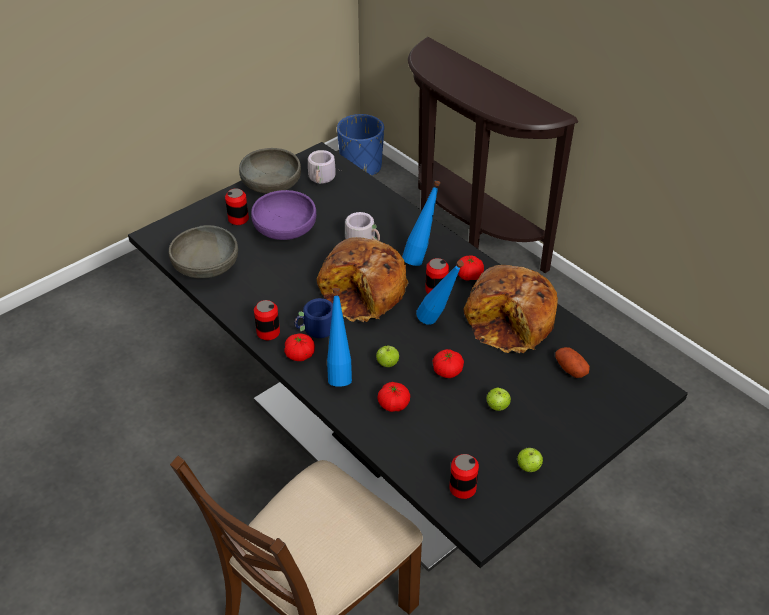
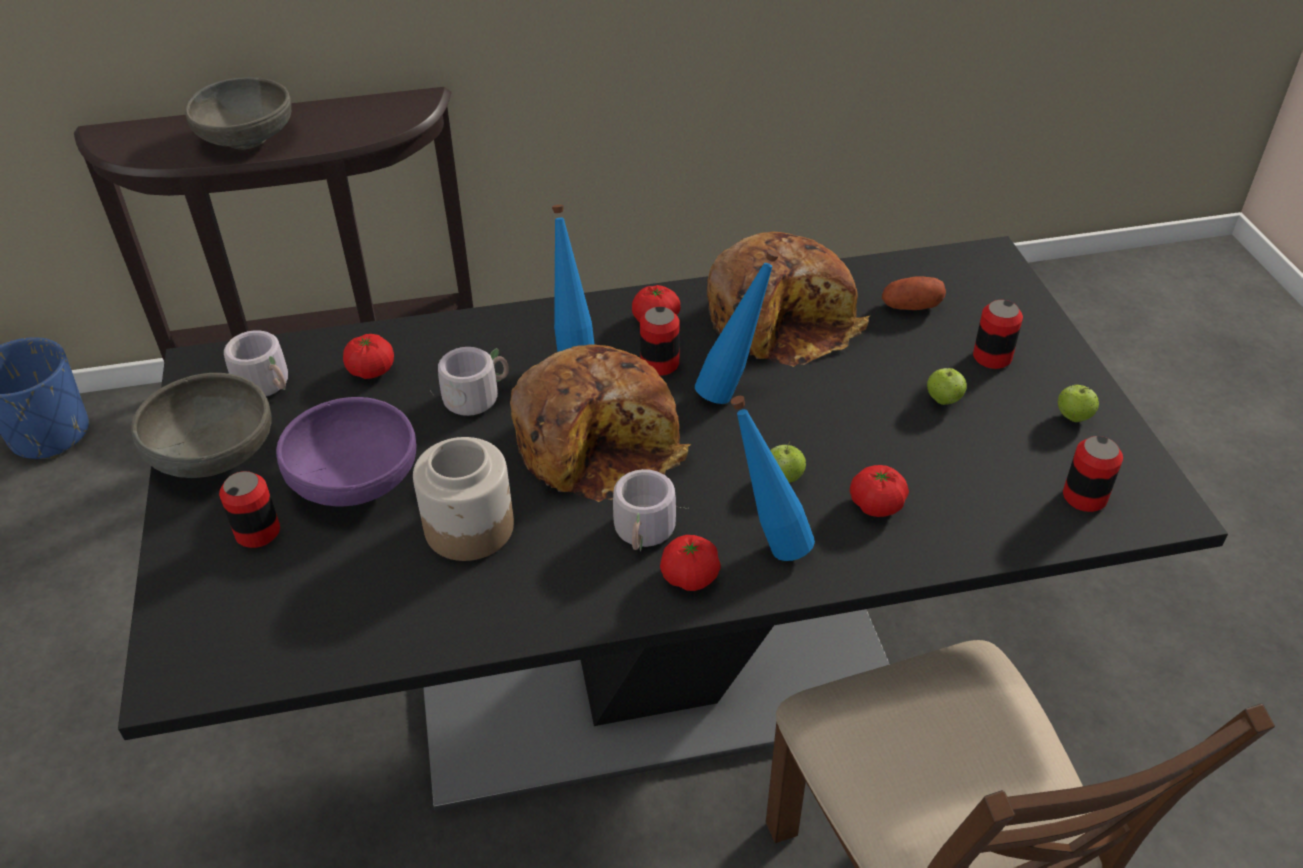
camera: 60 degrees left, 0 degrees up
(206, 267) = (350, 628): grey bowl -> grey bowl (247, 138)
(268, 332) = (603, 599): can -> can (992, 357)
(282, 275) = (470, 527): none -> jar
(316, 331) = (647, 533): blue mug -> grey mug
(447, 371) = (841, 420): tomato -> tomato (371, 370)

